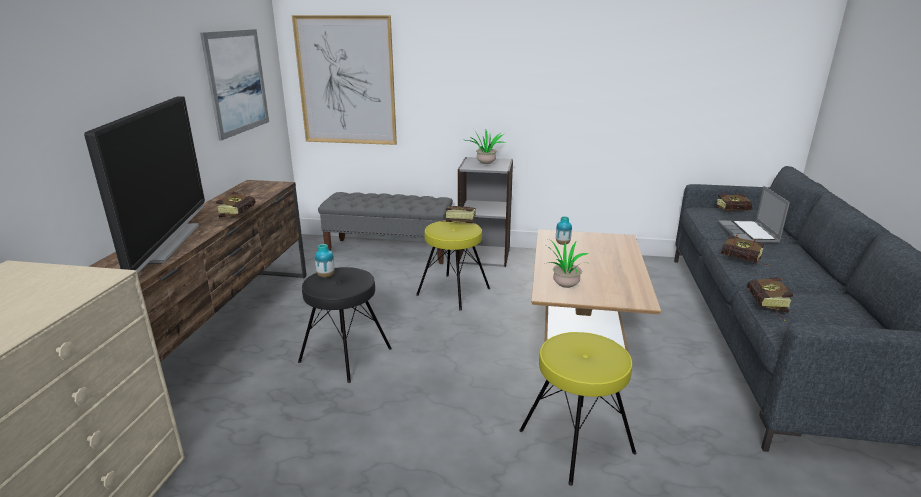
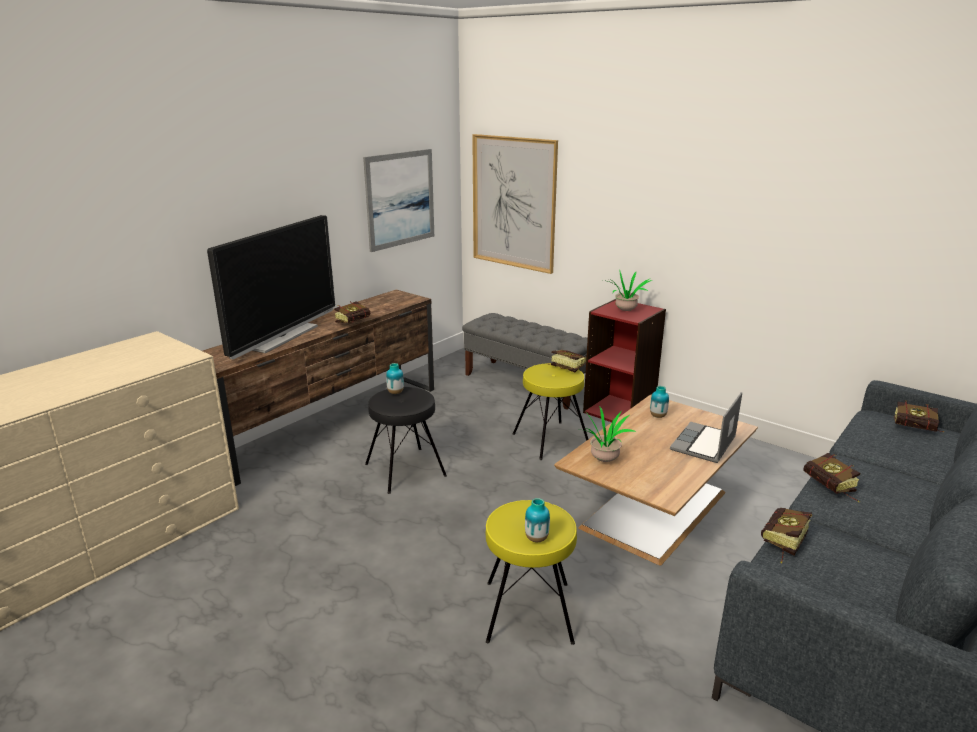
camera: 30 degrees right, 0 degrees up
(484, 255) = (619, 411): grey bookcase -> red bookcase
(606, 364) = (536, 538): none -> vase
(749, 233) = (894, 460): laptop -> laptop (704, 444)

